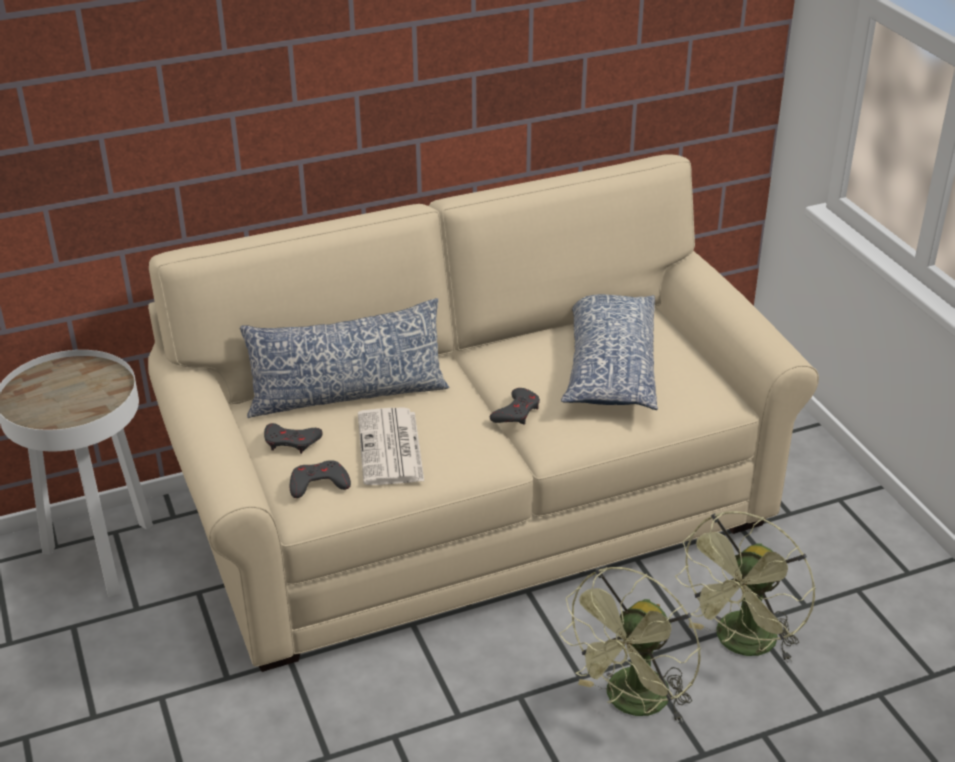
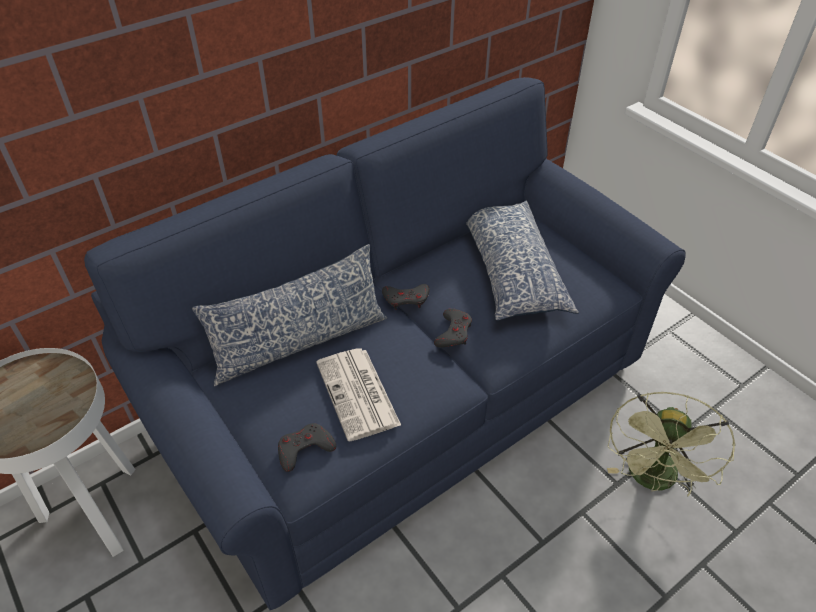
camera: 15 degrees left, 10 degrees up
(291, 442) = (264, 405): grey game controller -> grey game controller (406, 299)
(479, 514) = (408, 399): beige sofa -> blue sofa
(632, 704) = (593, 559): green fan -> none

